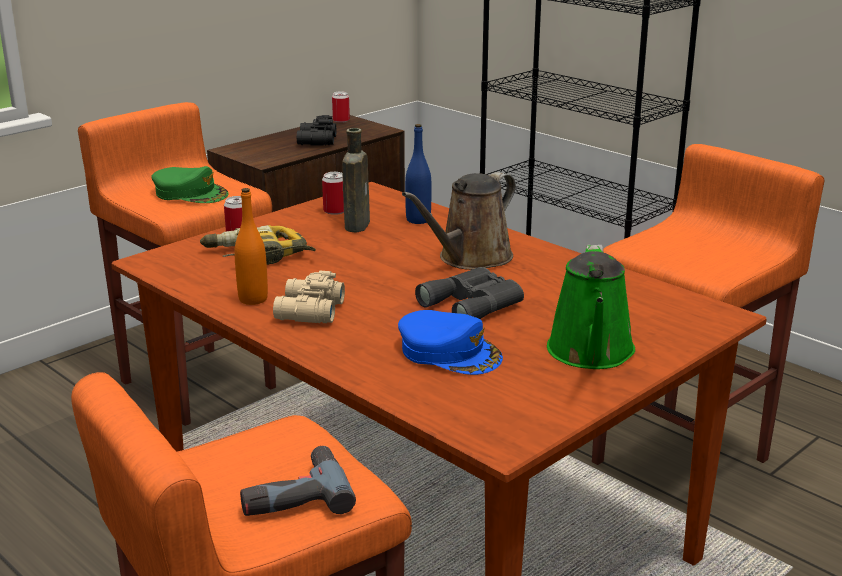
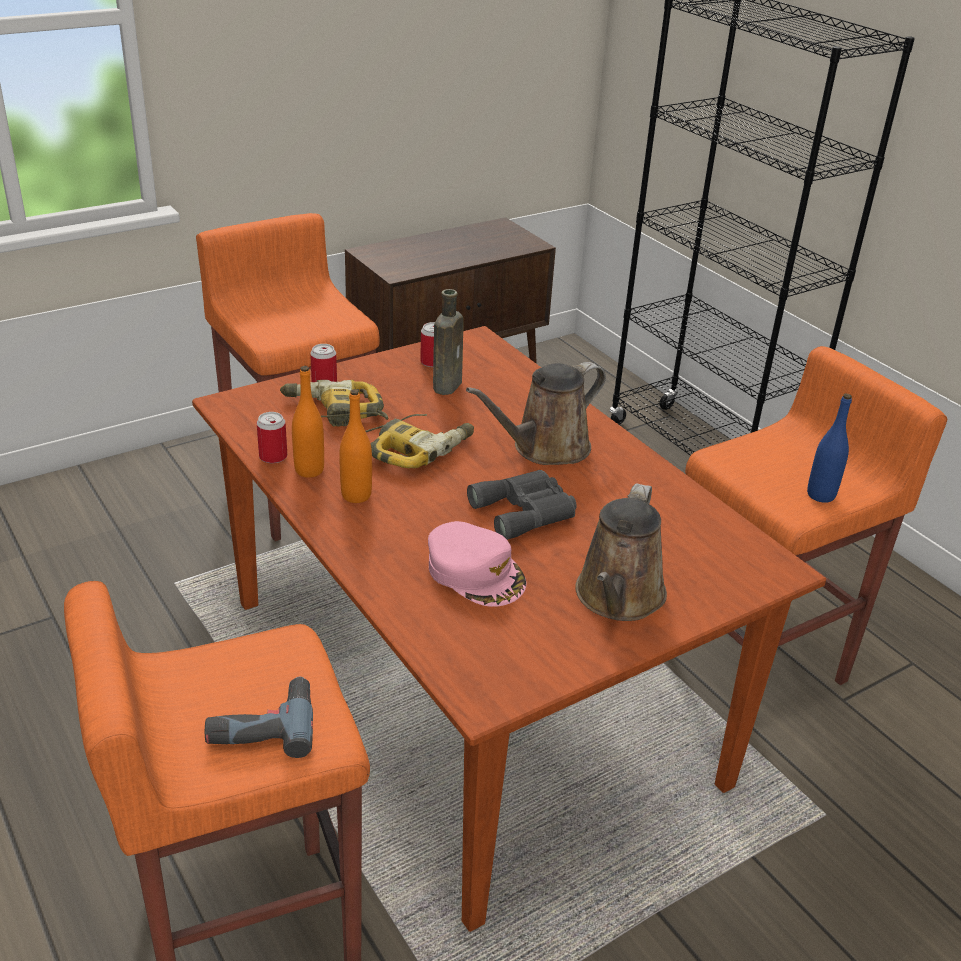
camera: 10 degrees right, 10 degrees up
(190, 193) = (299, 316): green cap -> none
(308, 312) = (356, 495): beige binoculars -> orange bottle
(315, 141) = (458, 251): black binoculars -> none
(341, 120) = (494, 225): can -> can (273, 457)
(348, 272) = (415, 448): none -> power drill
(418, 220) = (512, 387): blue bottle -> blue bottle (821, 495)
(450, 352) = (476, 572): blue cap -> pink cap
(591, 353) = (618, 598): green watering can -> brown watering can

